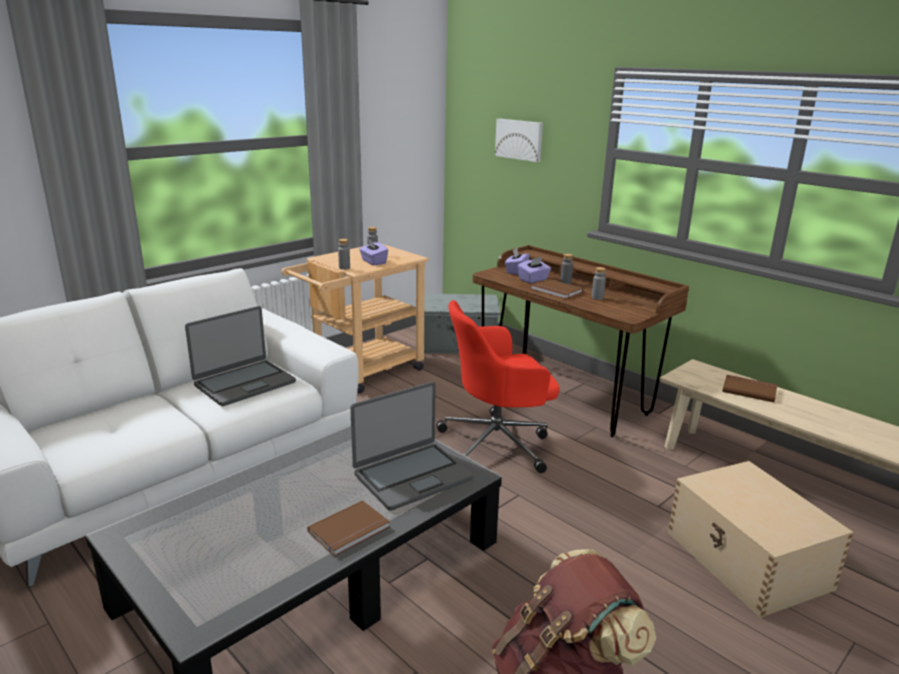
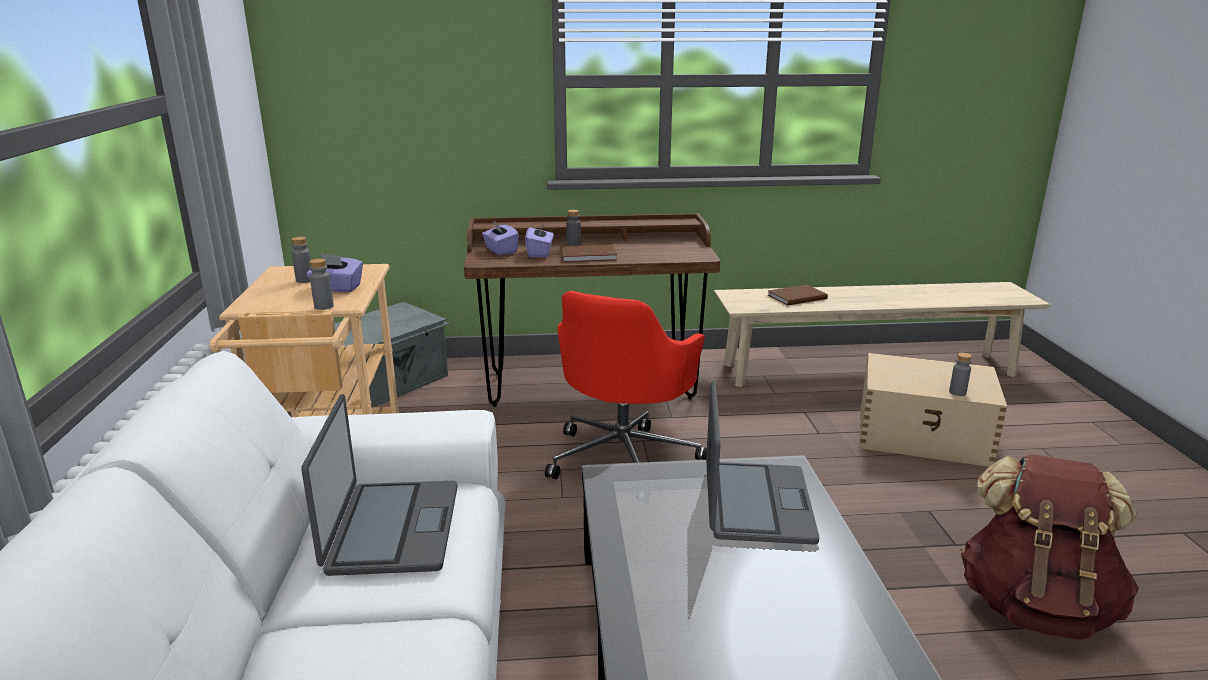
camera: 50 degrees left, 0 degrees up
(350, 531) = (835, 586): brown book -> none
(519, 139) = (411, 80): picture -> none
(597, 298) = (636, 250): grey bottle -> grey bottle (957, 392)

